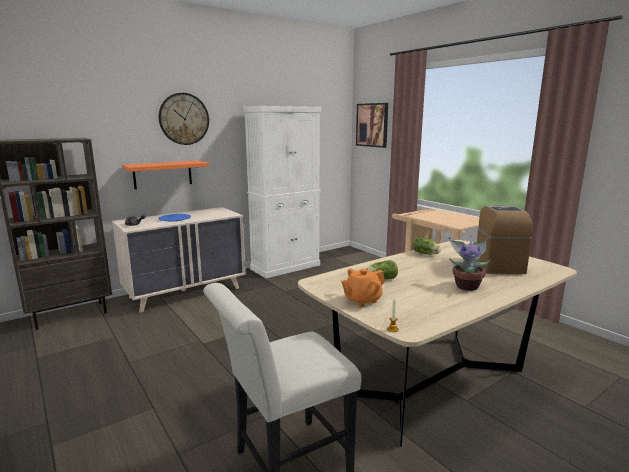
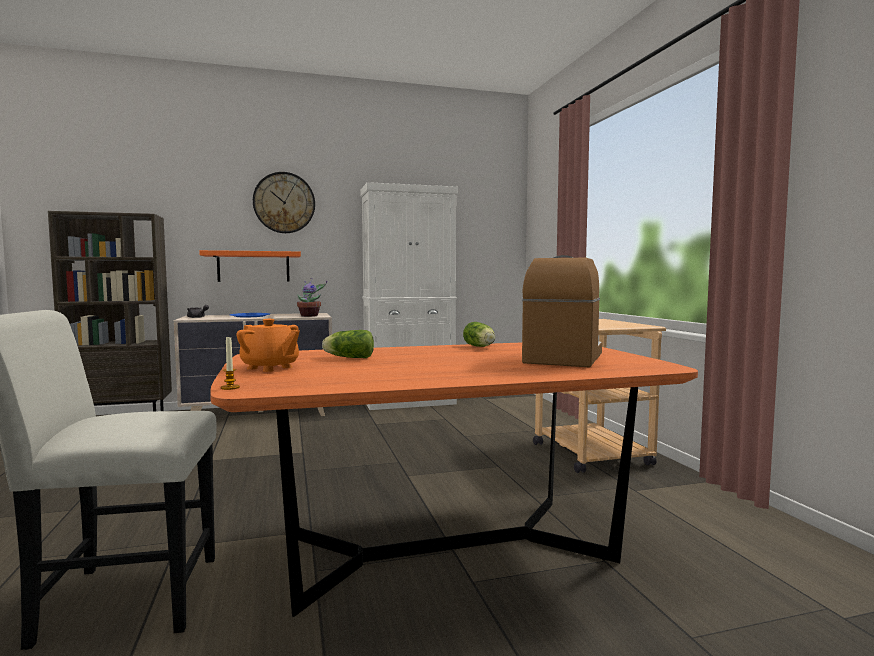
camera: 20 degrees right, 10 degrees down
(362, 300) = (270, 368): orange teapot -> orange teapot turned 135 degrees counterclockwise
(372, 125) = (544, 215): picture -> none
(432, 382) = (447, 549): beige dining table -> orange dining table
(467, 286) = (456, 369): potted plant -> potted plant (310, 316)

